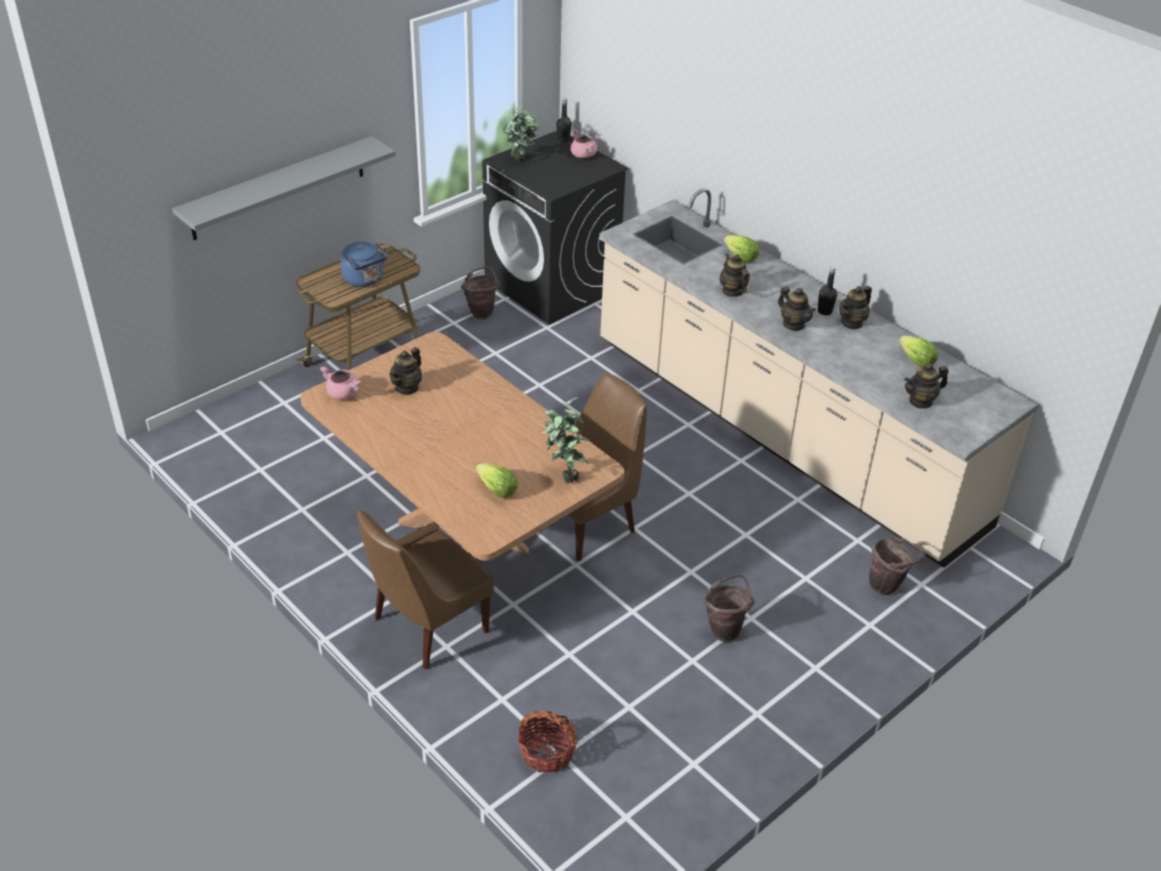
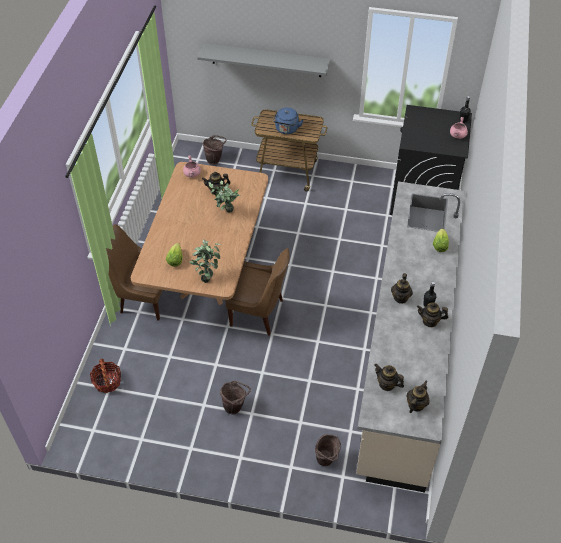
camera: 55 degrees right, 10 degrees up
(482, 312) = (371, 185): brown bucket -> brown bucket (215, 160)
(521, 163) = (421, 118): potted plant -> potted plant (226, 213)
(732, 291) = (404, 258): teapot -> teapot (416, 405)
(916, 361) = (423, 366): lettuce -> none

